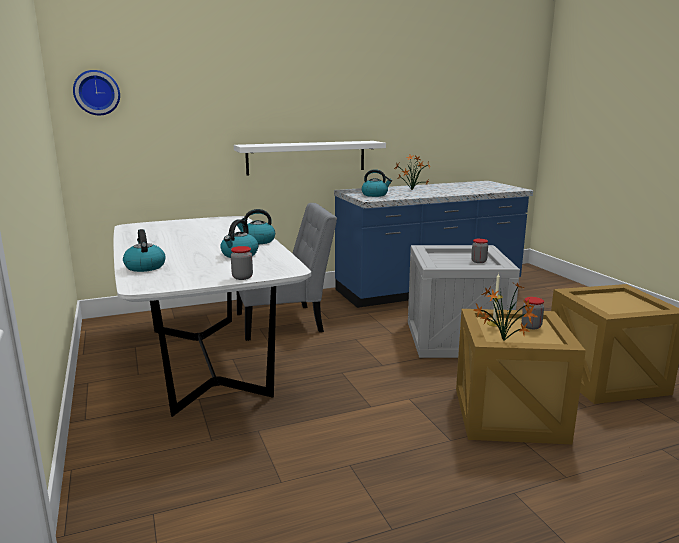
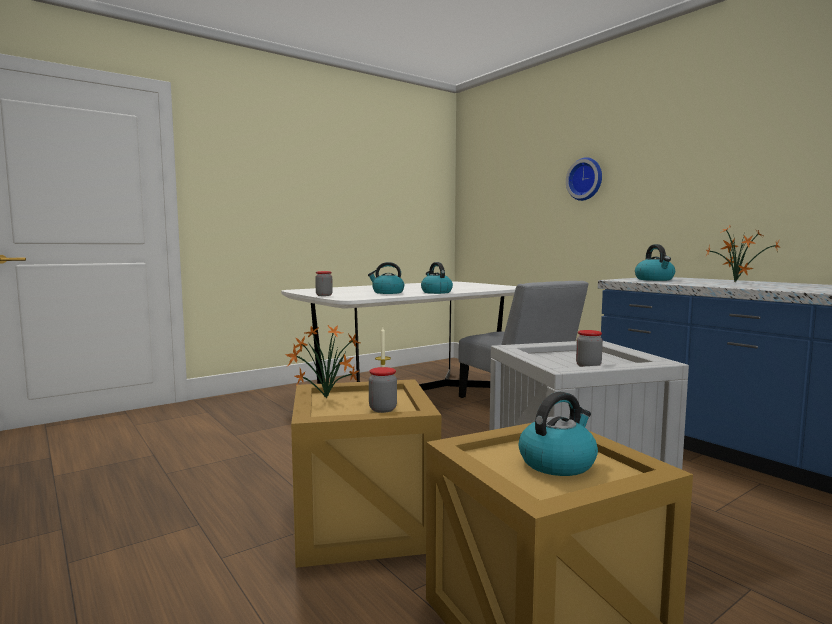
camera: 75 degrees right, 10 degrees down
(97, 92) = (476, 180): wall clock -> wall clock (586, 179)
(145, 267) = (342, 288): kettle -> kettle (557, 463)
(306, 157) = (631, 234): white shelf -> none

